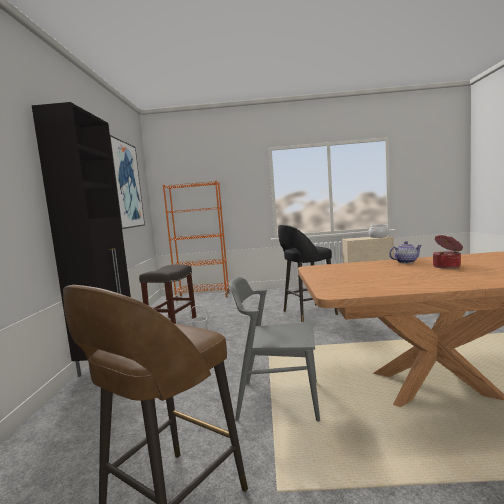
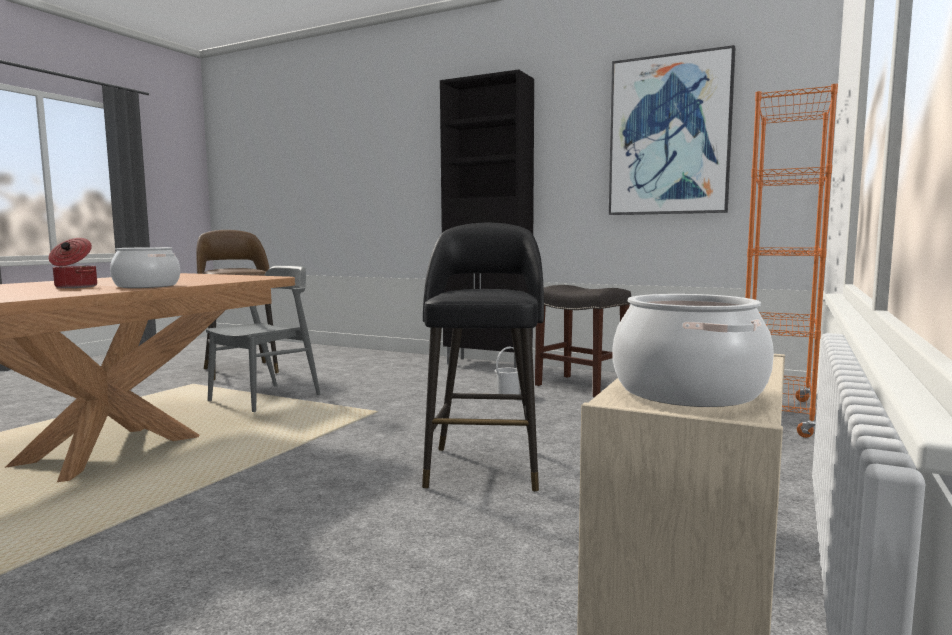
camera: 115 degrees right, 0 degrees up
(405, 262) = (147, 286): teapot -> cooking pot

